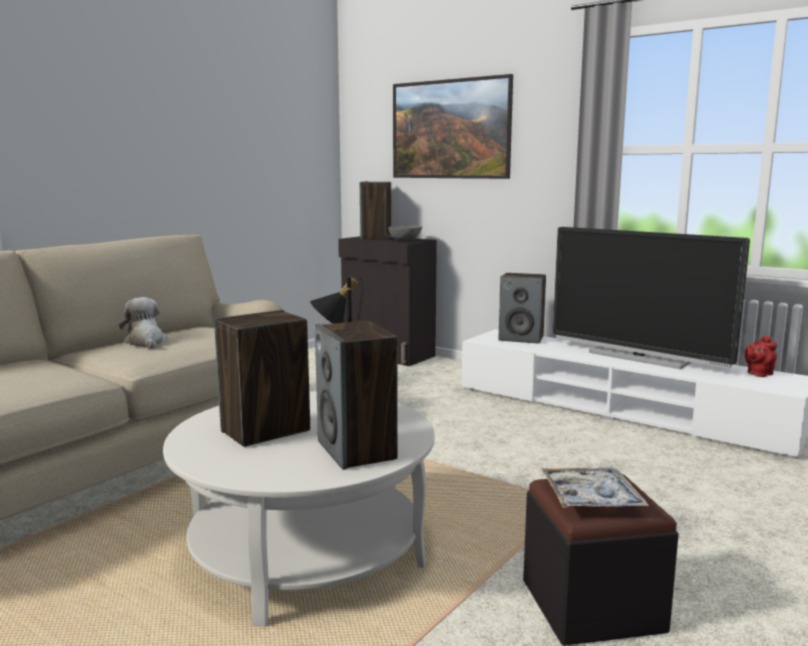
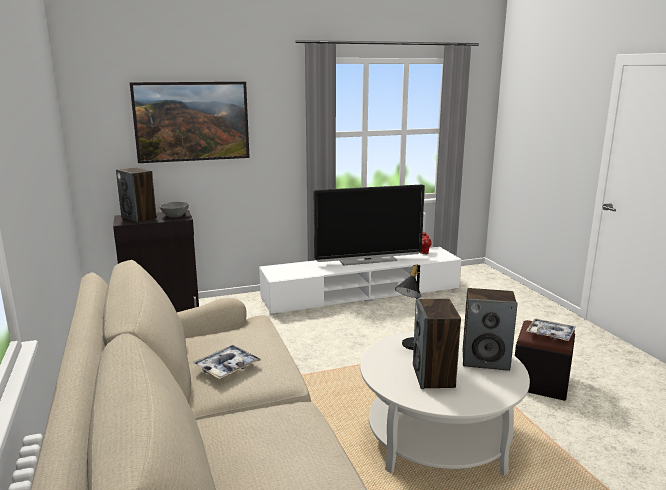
camera: 55 degrees left, 5 degrees up
(146, 342) = (227, 367): plush toy -> tray
(521, 338) = (292, 268): speaker -> none

